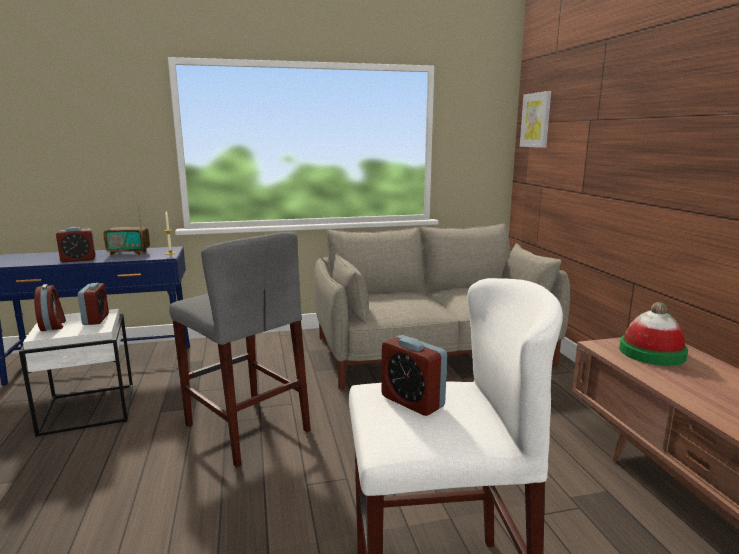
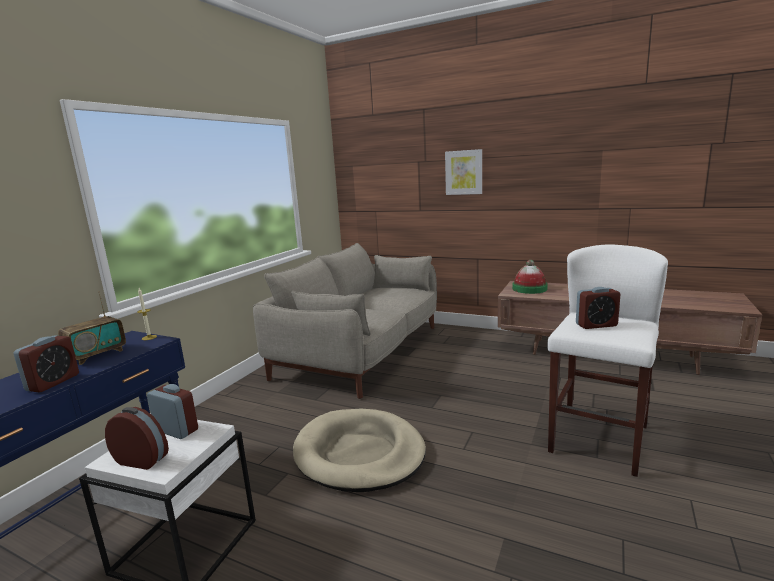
camera: 50 degrees left, 0 degrees up
(247, 427) = (359, 453): grey stool -> beige dog bed
(536, 120) = (360, 163): picture -> picture (464, 172)

